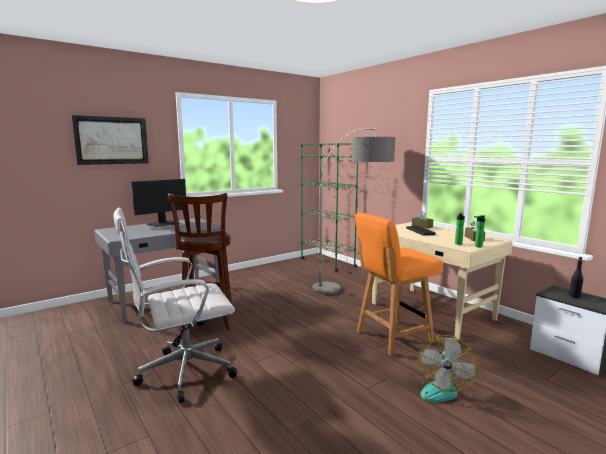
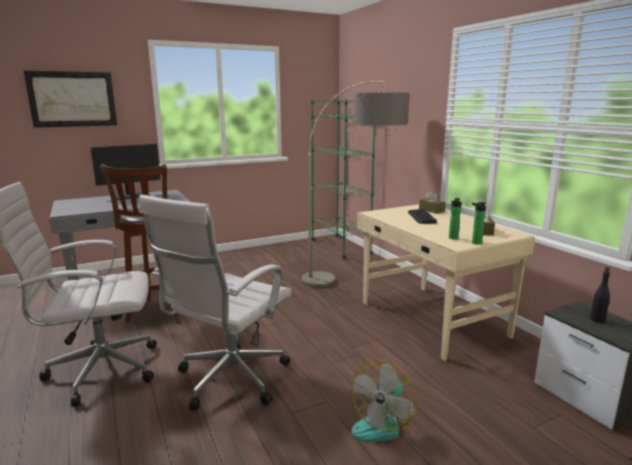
camera: 10 degrees right, 5 degrees up
(301, 370) = (229, 381): none -> white office chair
(392, 337) = (362, 349): orange chair -> none

